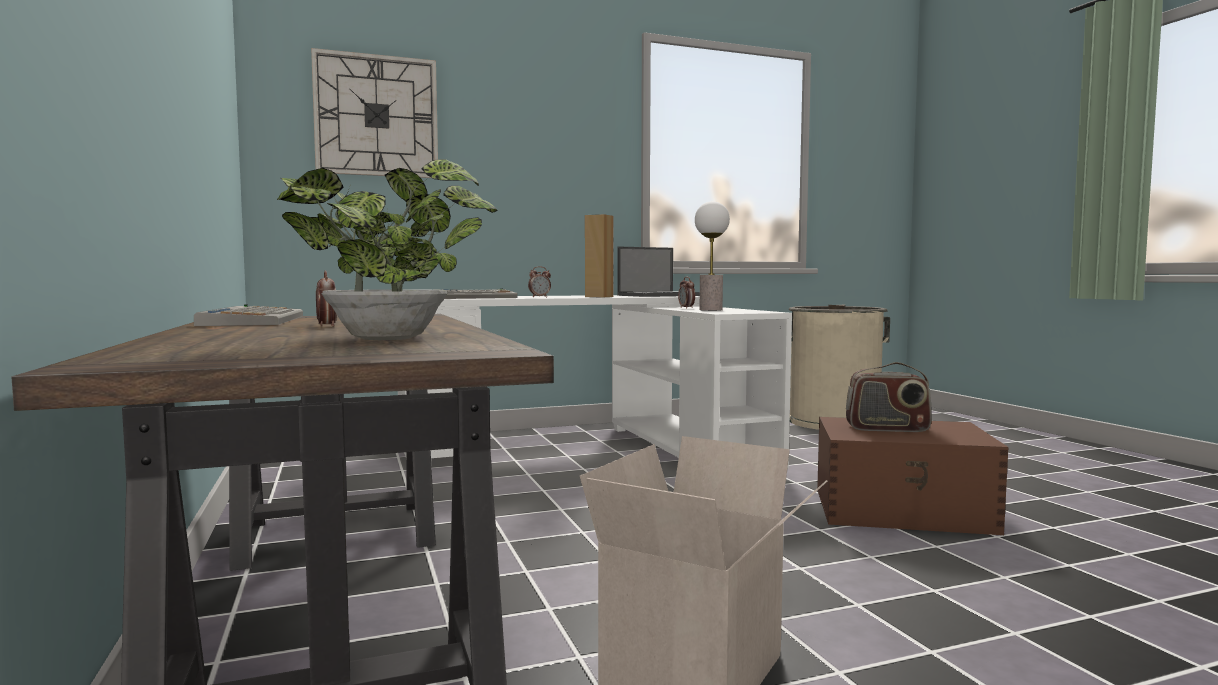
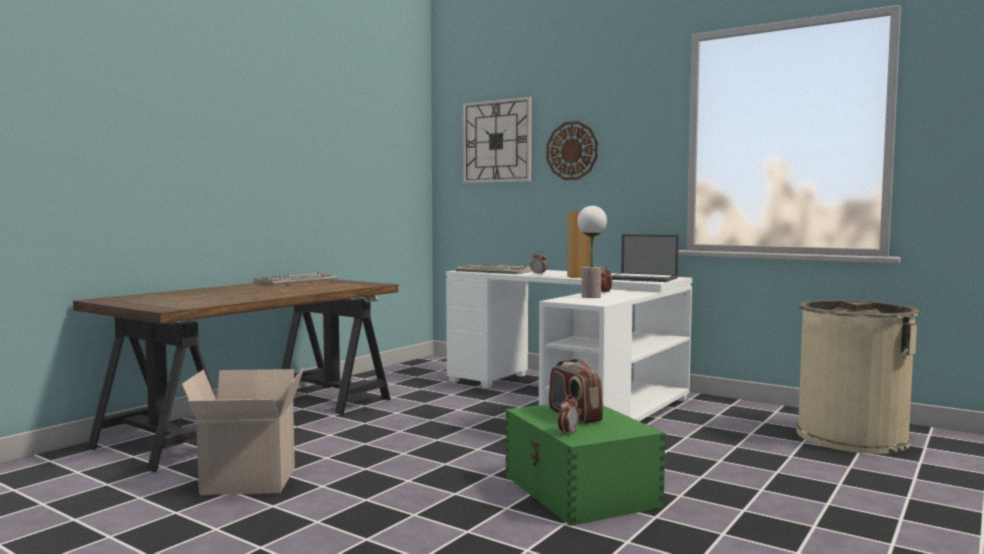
camera: 55 degrees right, 0 degrees up
(326, 326) = (272, 289): alarm clock -> alarm clock (568, 433)
(396, 337) = (218, 298): potted plant -> none
(500, 143) = (572, 151): none -> wall clock
(903, 510) = (580, 491): brown storage box -> green storage box

